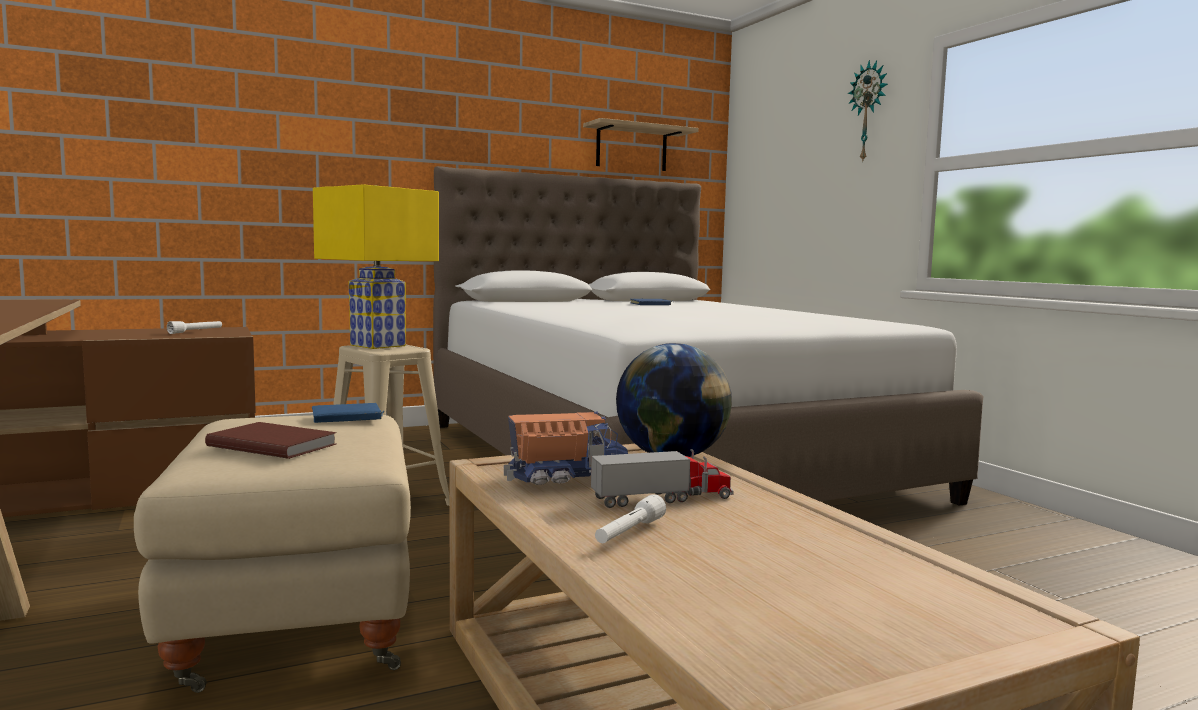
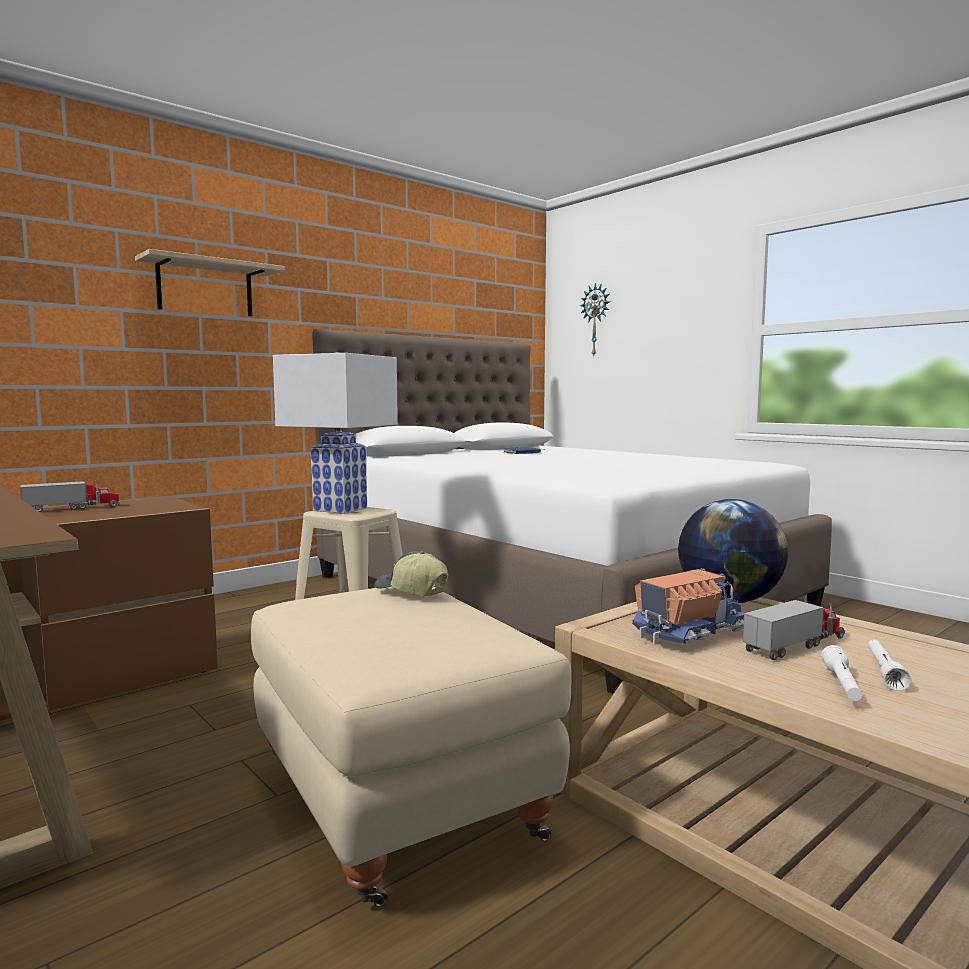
camera: 15 degrees left, 0 degrees up
(144, 330) = (73, 508): none -> toy truck
(196, 332) = (135, 506): white flashlight -> white flashlight (884, 672)
(273, 444) = (401, 630): brown book -> none
(346, 418) = (410, 591): blue book -> cap
(378, 345) = (340, 509): yellow table lamp -> white table lamp
(631, 148) = (473, 311): shelf -> shelf (205, 288)
(869, 112) = (694, 285): wall clock -> wall clock (596, 320)

